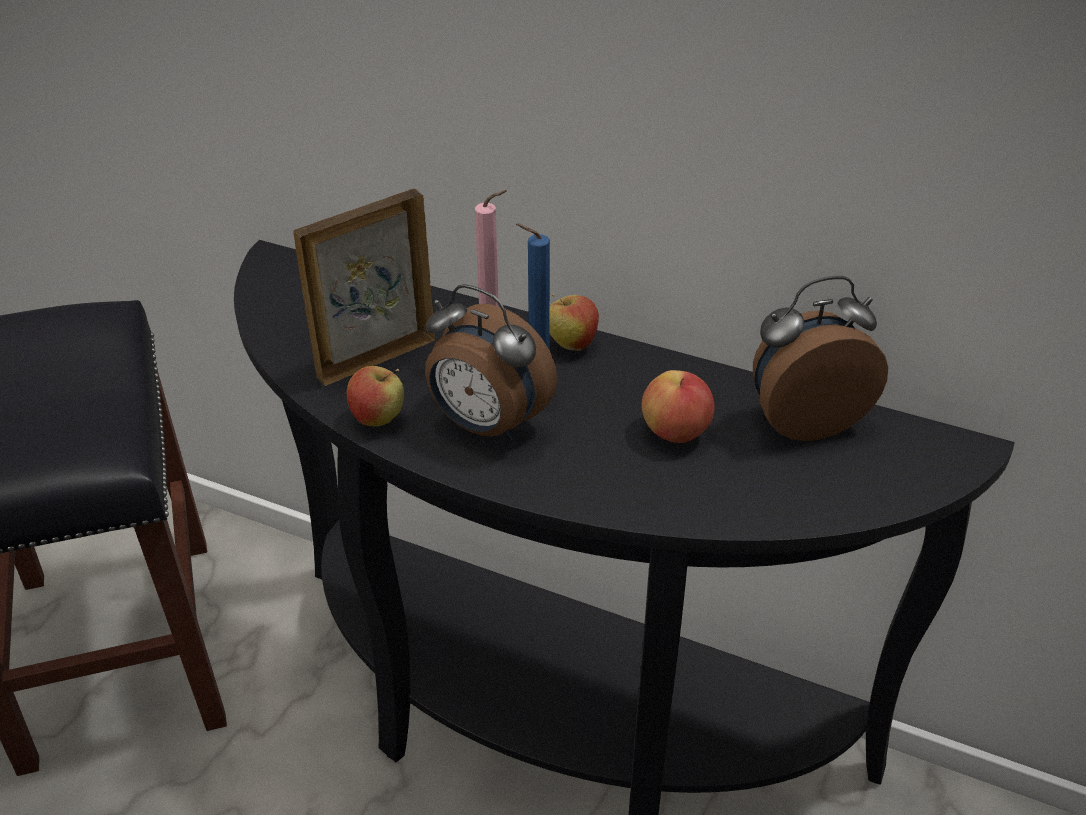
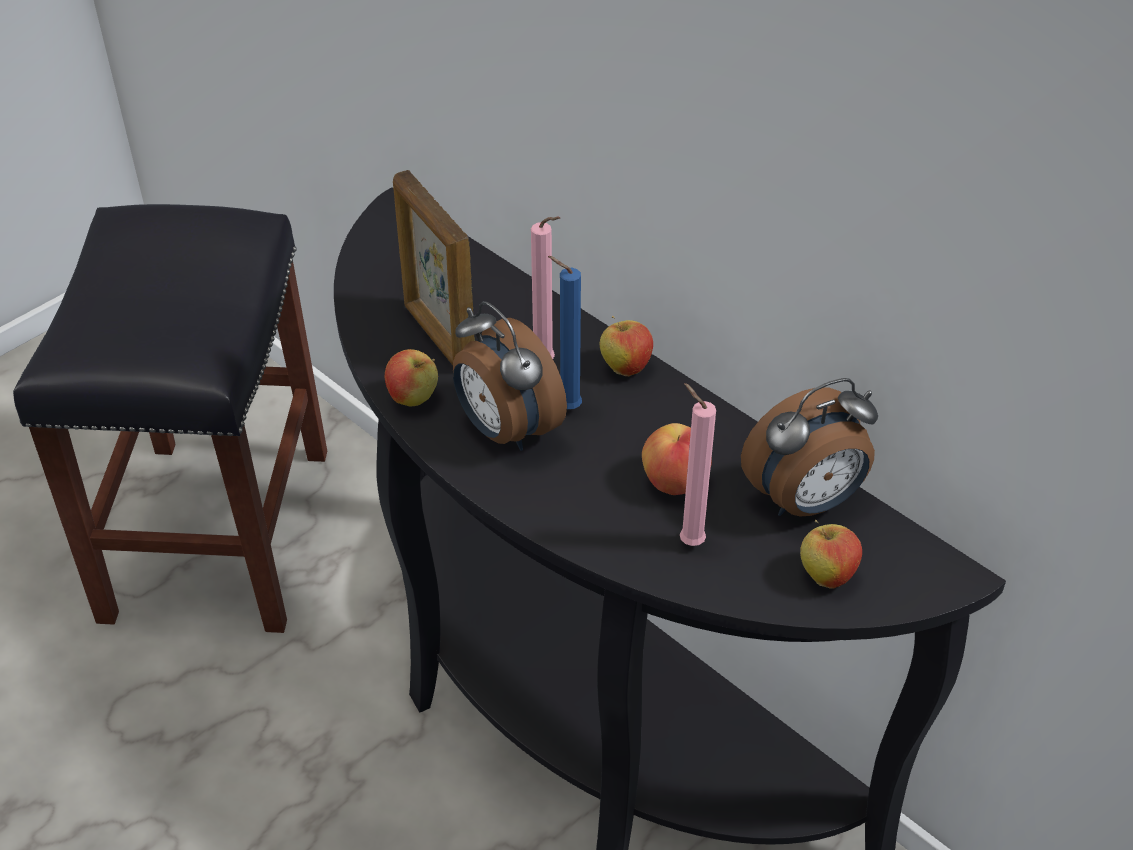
camera: 20 degrees right, 5 degrees up
(375, 358) = (438, 337): picture frame -> picture frame turned 105 degrees counterclockwise
(719, 481) = (688, 541): none -> pink candle
(804, 419) = (806, 501): alarm clock -> alarm clock turned 150 degrees clockwise
(861, 478) = (826, 575): none -> apple

